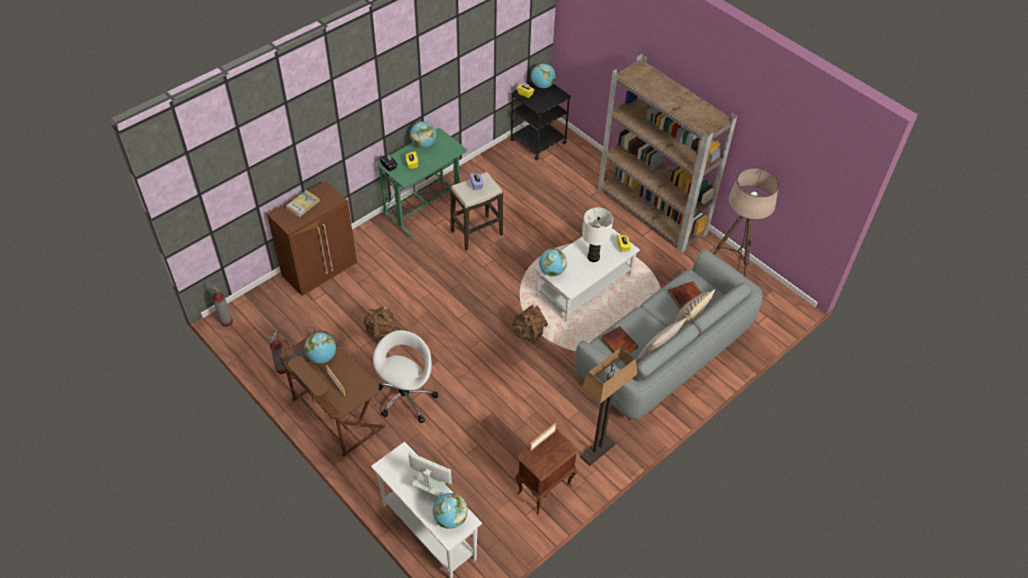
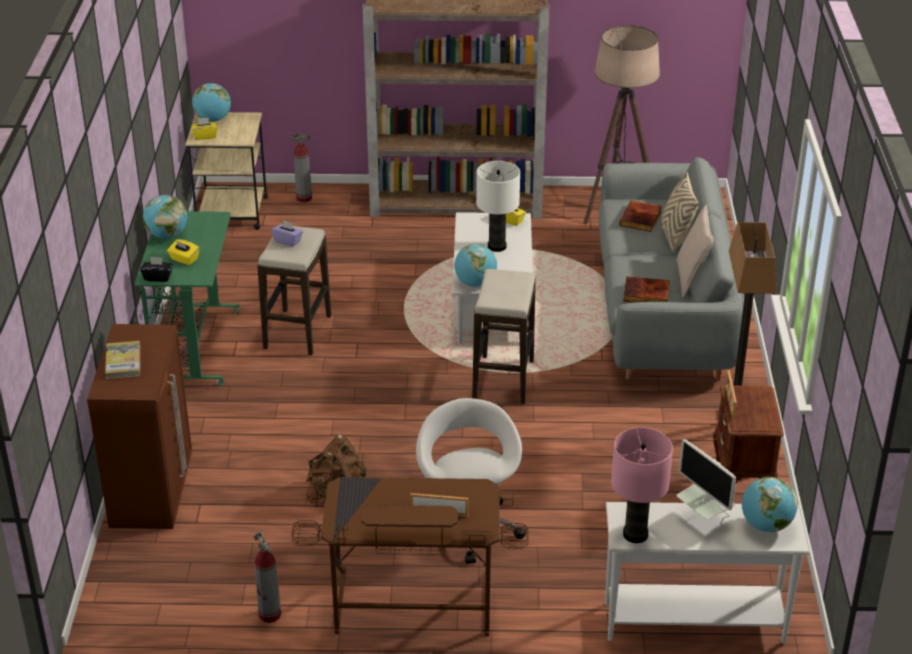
camera: 45 degrees left, 15 degrees down
(226, 322) = (109, 625): fire extinguisher -> fire extinguisher (304, 198)
(322, 357) = (378, 502): globe -> none
(390, 469) = (635, 534): none -> pink table lamp
(430, 489) = (704, 518): monitor -> monitor turned 105 degrees counterclockwise
(529, 333) = (503, 380): brown backpack -> stool
(538, 141) = (232, 212): black cart -> beige cart

